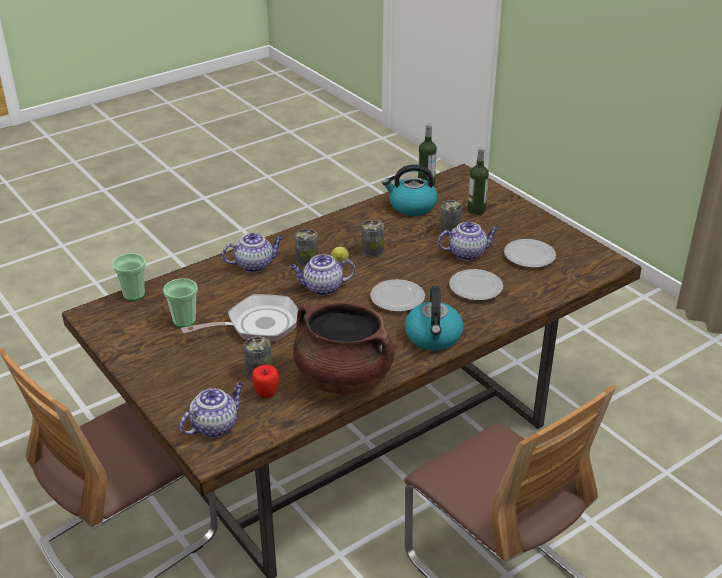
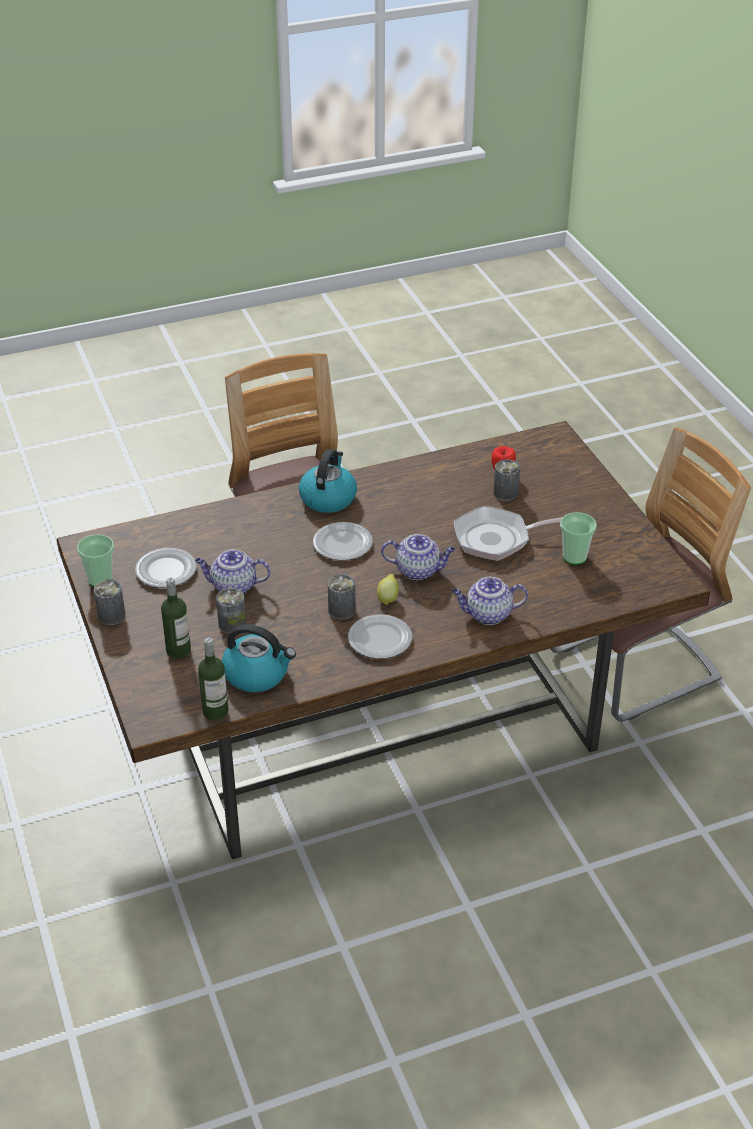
camera: 165 degrees left, 5 degrees up
(134, 294) = (631, 598): cup -> cup (100, 579)
(215, 426) = (551, 455): teapot -> none
(307, 260) = (424, 611): can -> can (111, 616)
(343, 378) = (430, 475): brown cooking pot -> none
(476, 288) = (253, 542): plate -> plate (379, 639)

